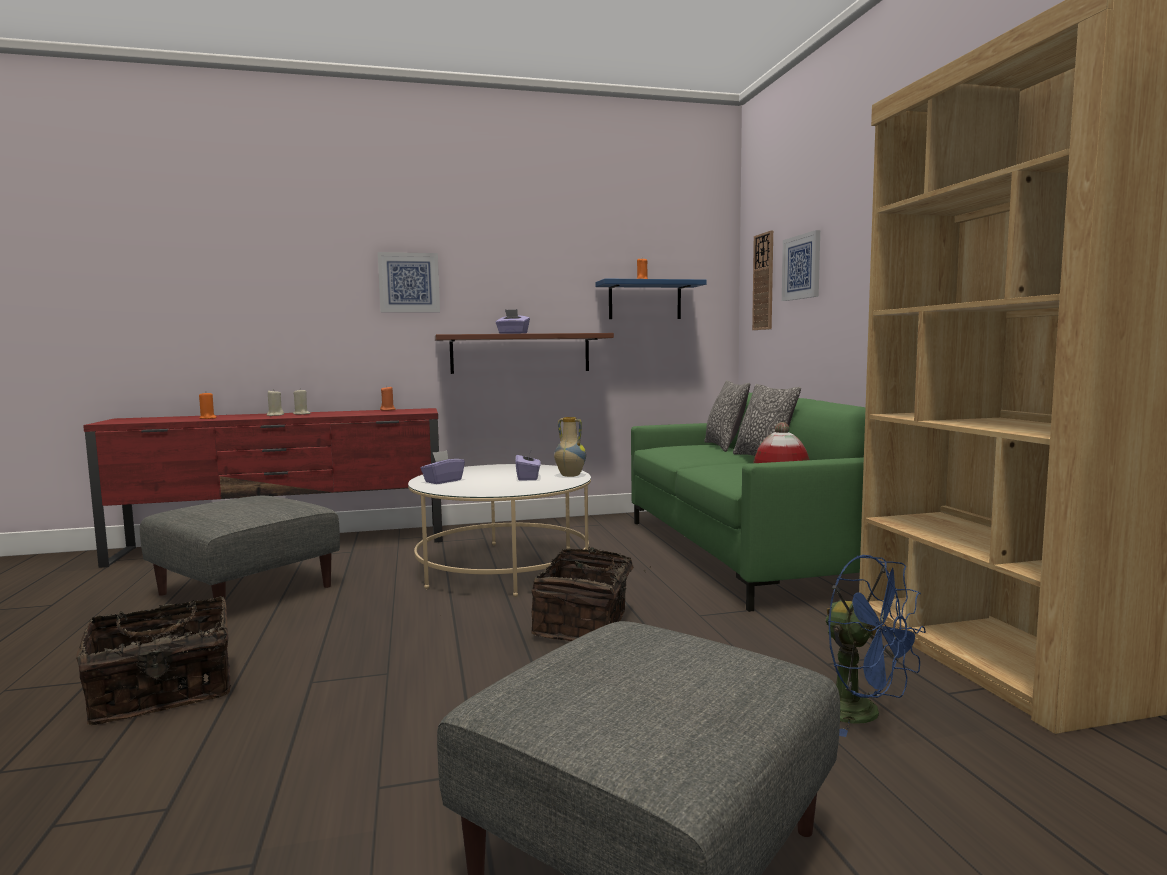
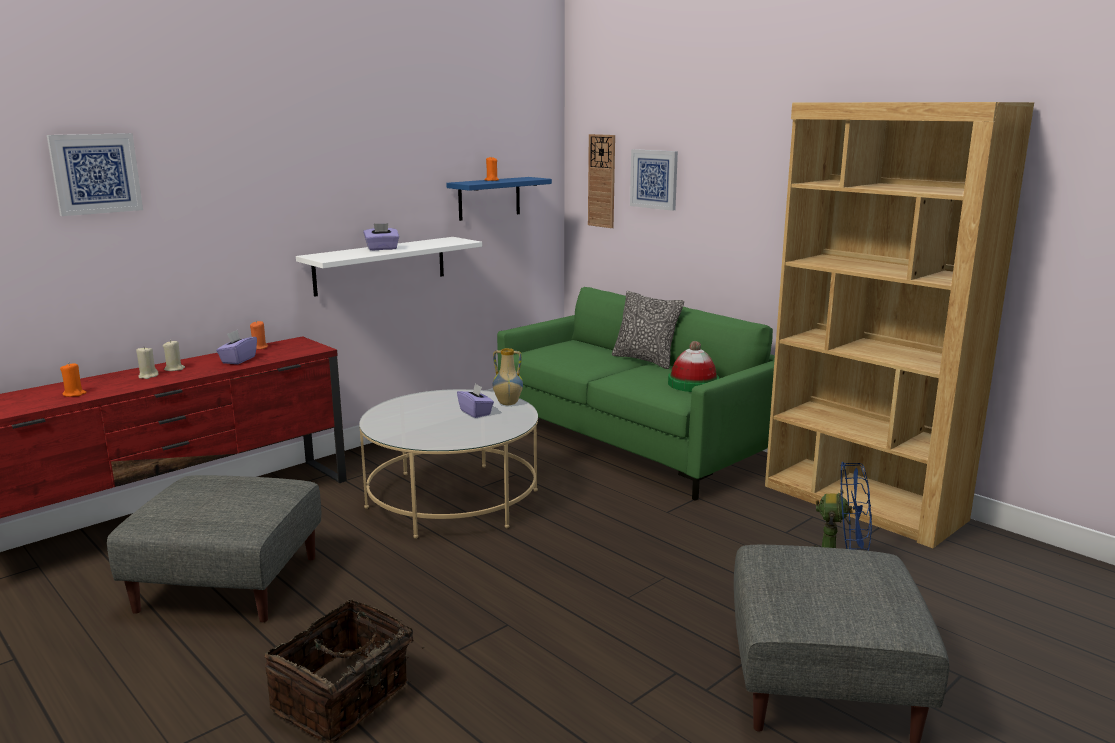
camera: 30 degrees left, 10 degrees up
(409, 282) = (265, 198): picture -> picture (95, 173)
(443, 481) = (403, 430): purple tissue box -> purple tissue box (238, 360)
(520, 353) = (380, 265): brown shelf -> white shelf
(585, 624) = (597, 541): basket -> none
(724, 446) = (588, 344): pillow -> none

